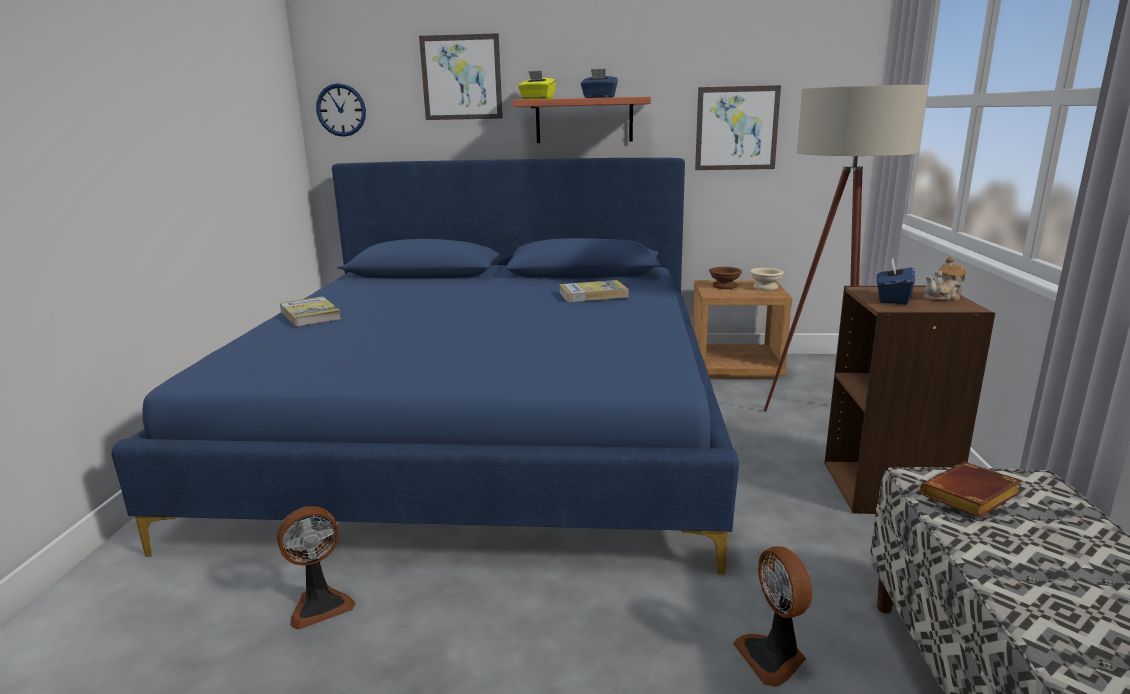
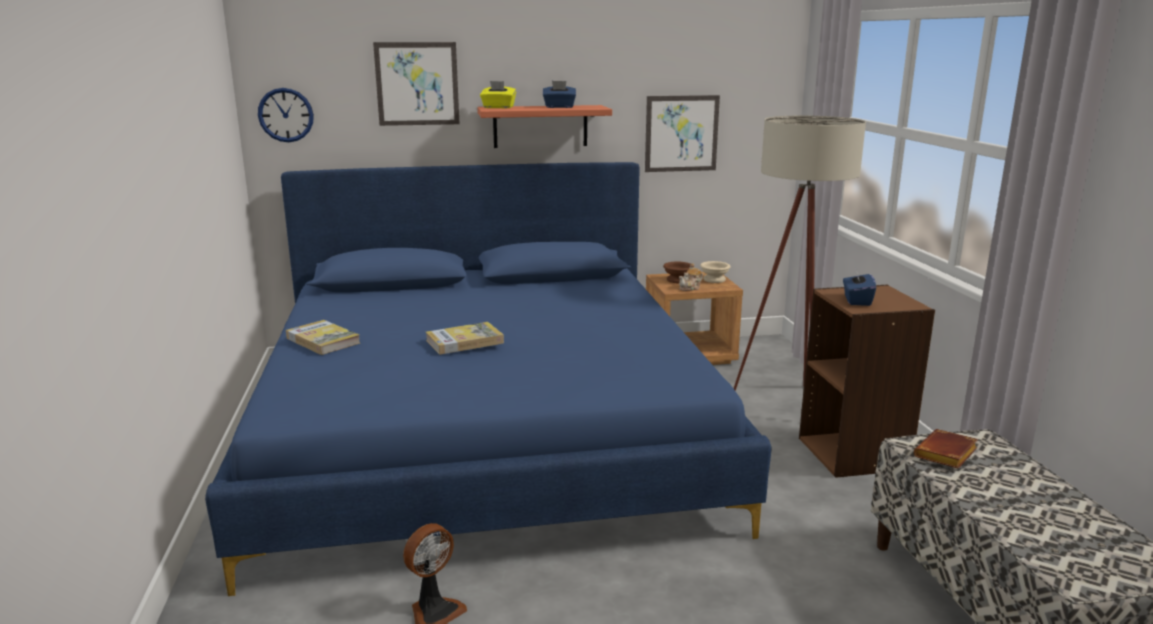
camera: 15 degrees left, 0 degrees up
(593, 294) = (583, 301): book -> book (464, 341)
(773, 657) = (818, 593): fan -> none
(943, 297) = (892, 297): teapot -> teapot (690, 288)

